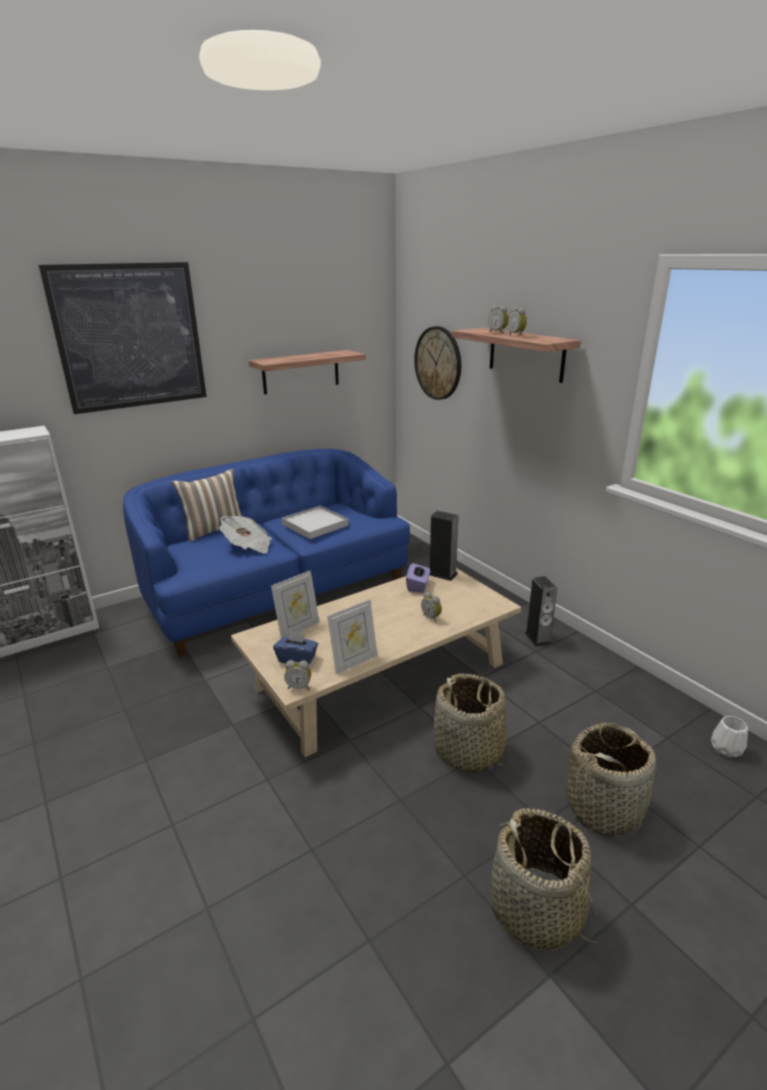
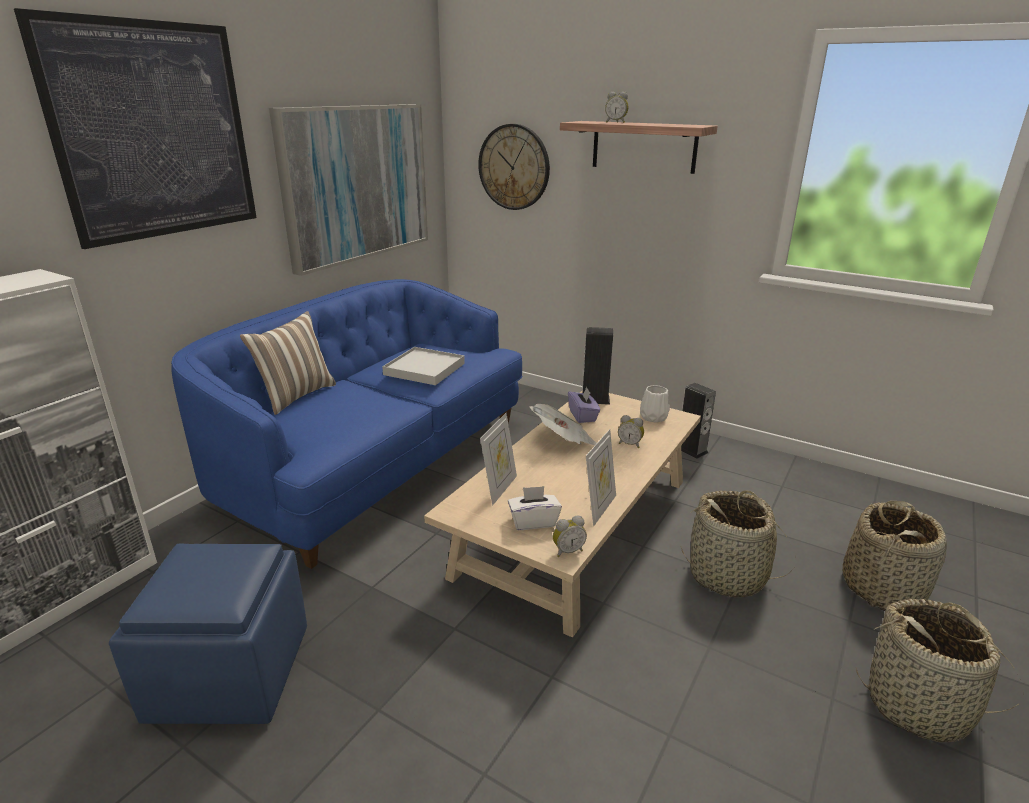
camera: 25 degrees left, 0 degrees up
(86, 708) = (229, 673): none -> blue ottoman
(248, 546) = (364, 406): newspaper -> newspaper (563, 441)
(297, 659) = (533, 521): blue tissue box -> white tissue box
(301, 372) = (356, 183): shelf -> picture
(517, 335) = (643, 123): alarm clock -> none
(726, 749) = (920, 508): white vase -> white vase (653, 418)

